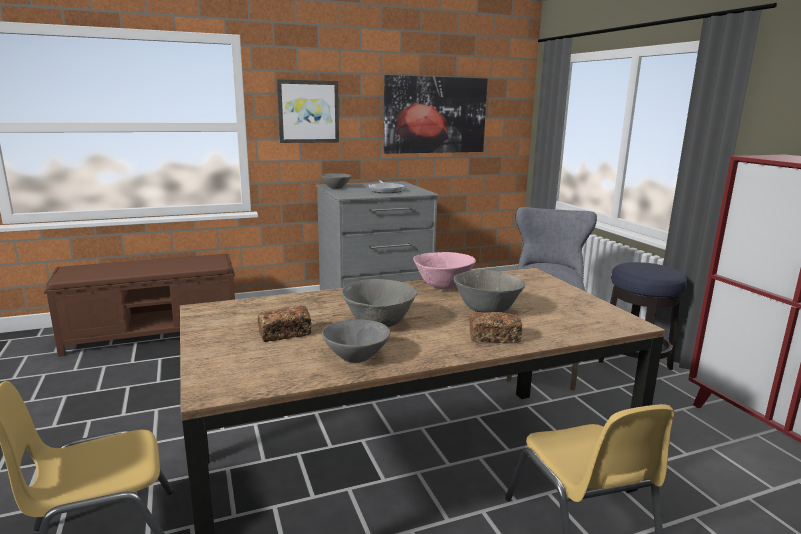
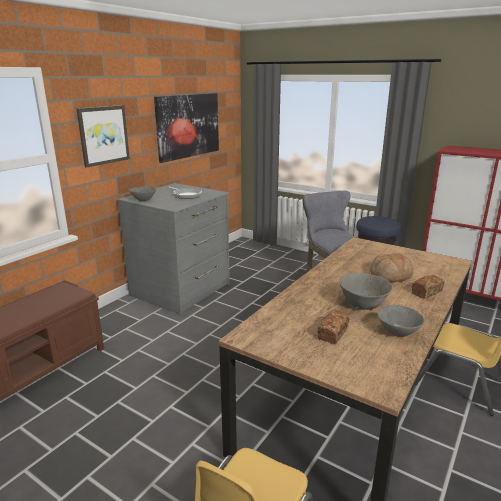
camera: 35 degrees left, 5 degrees up
(443, 287) = (339, 266): pink bowl -> none
(486, 311) = (390, 276): grey bowl -> bread

